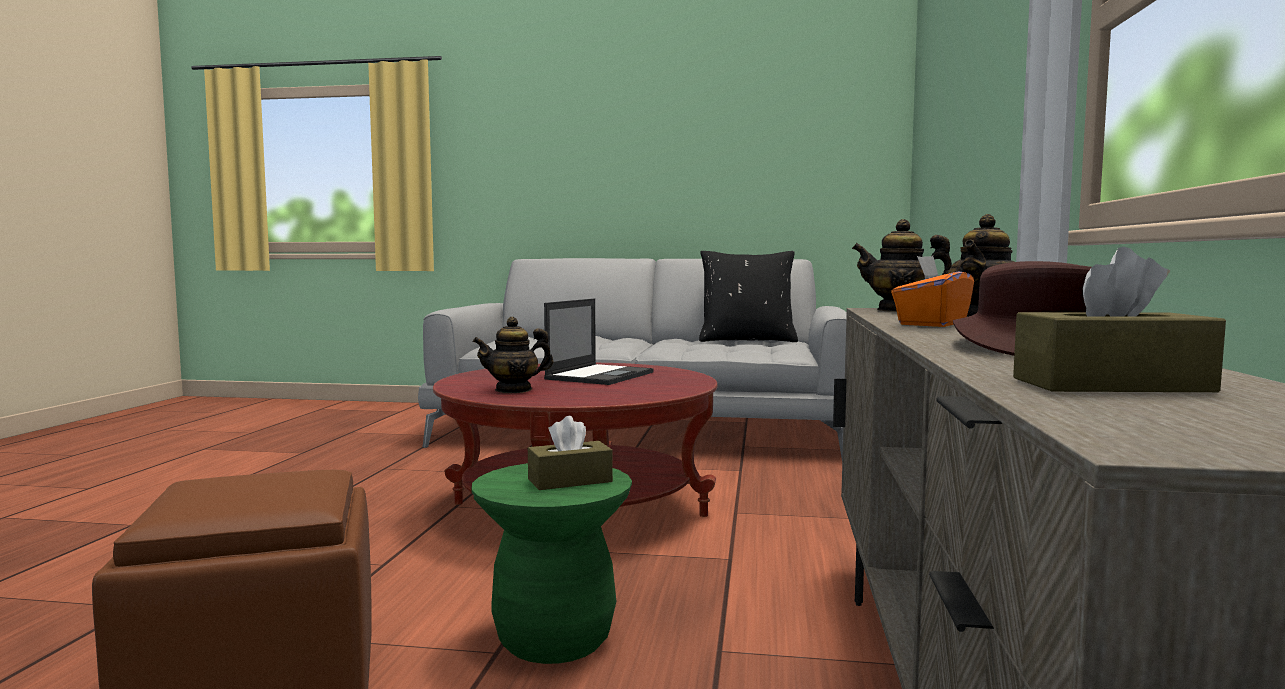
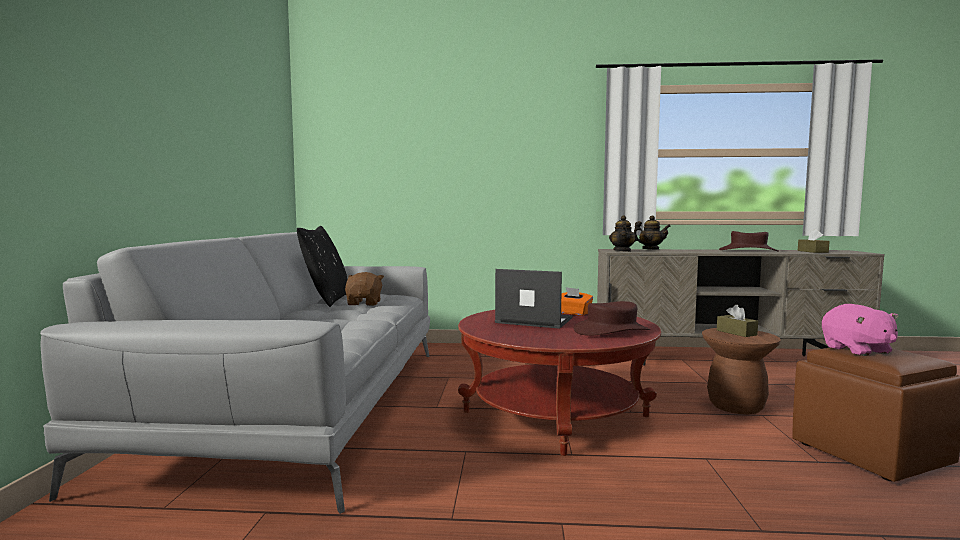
camera: 95 degrees left, 0 degrees up
(281, 479) = (857, 350): none -> pink plush toy
(514, 390) = (611, 331): teapot -> brown hat
(554, 639) = (736, 406): green stool -> brown stool
(725, 346) = (364, 303): none -> brown plush toy
(931, 324) = (690, 251): orange tissue box -> orange tissue box (573, 313)

